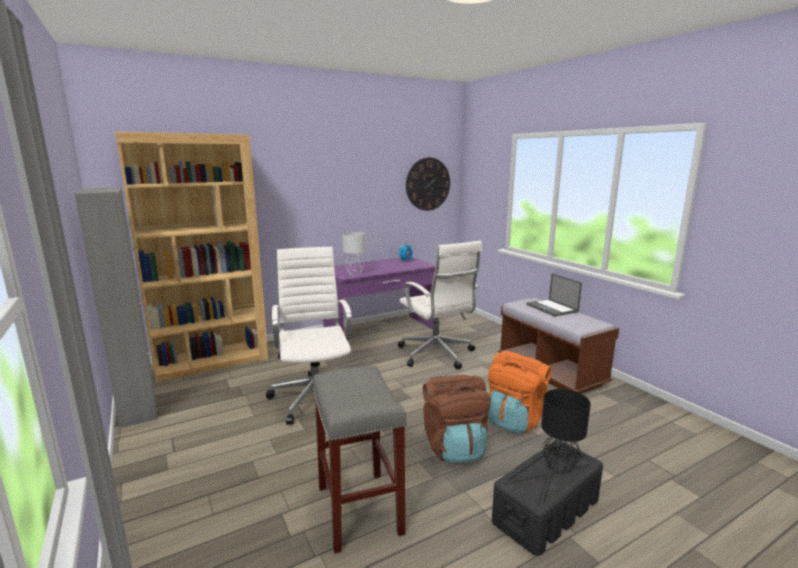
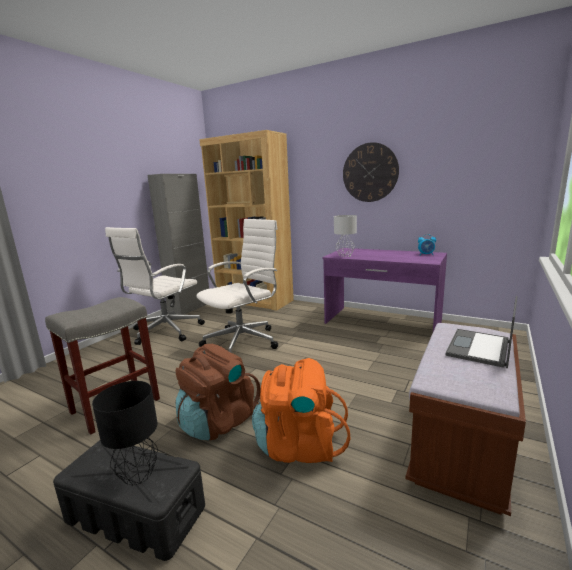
camera: 60 degrees right, 0 degrees up
(428, 184) = (485, 165): wall clock -> wall clock (370, 172)
(436, 355) = (379, 359): white office chair -> white office chair (164, 332)

